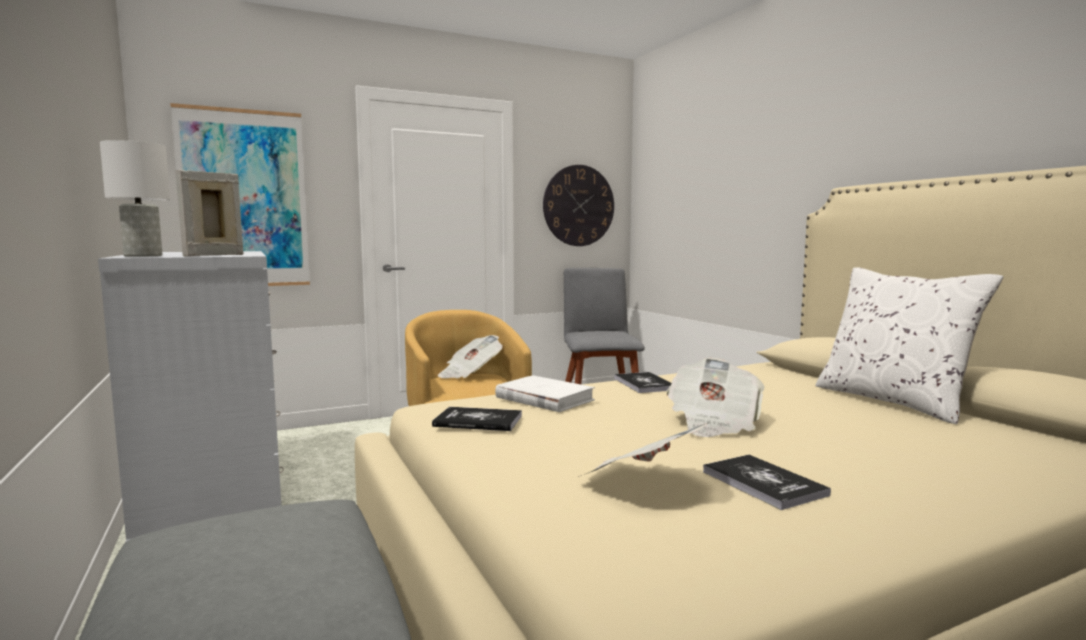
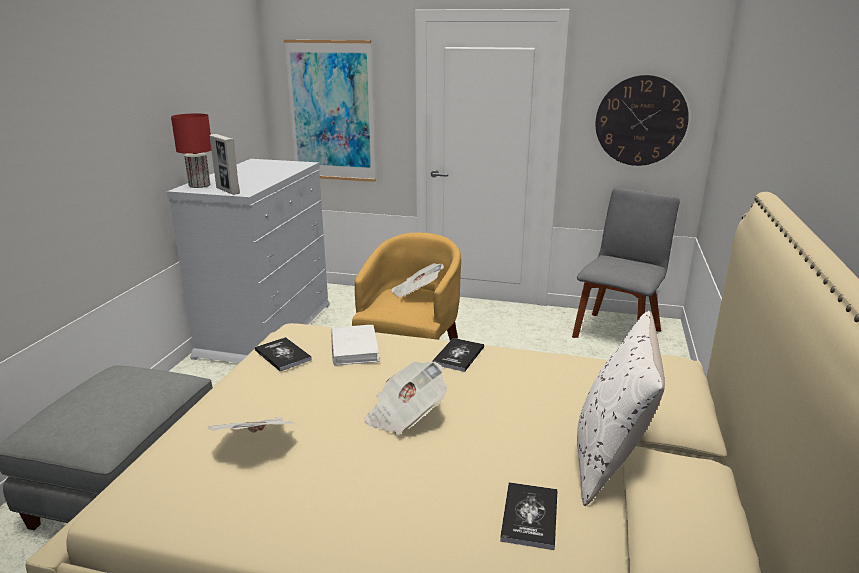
camera: 40 degrees right, 15 degrees up
(142, 256) = (199, 185): white table lamp -> red table lamp
(213, 255) = (228, 191): picture frame -> picture frame turned 120 degrees counterclockwise
(763, 483) = (311, 476): book -> book (529, 516)

